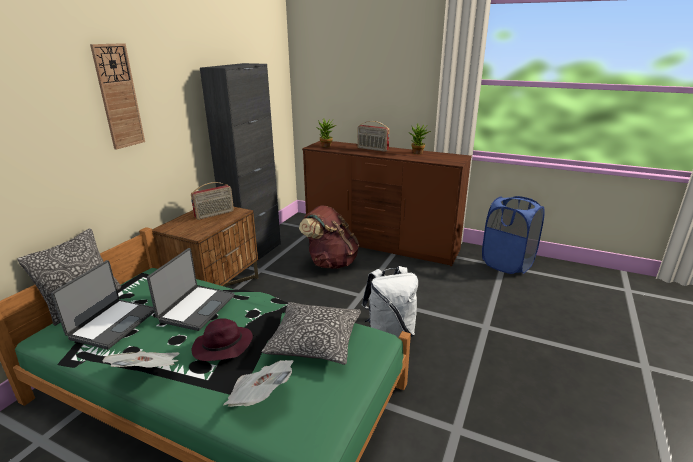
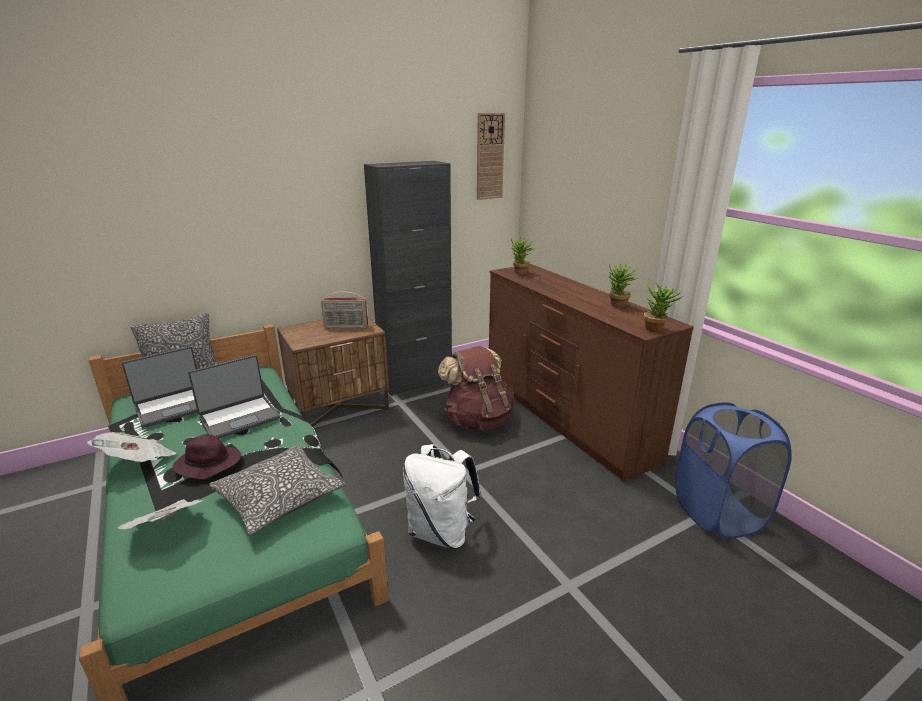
camera: 35 degrees right, 0 degrees up
(118, 97) = (254, 190): wall clock -> wall clock (489, 157)
(372, 149) = (567, 288): radio -> none
(458, 160) = (657, 329): none -> potted plant

